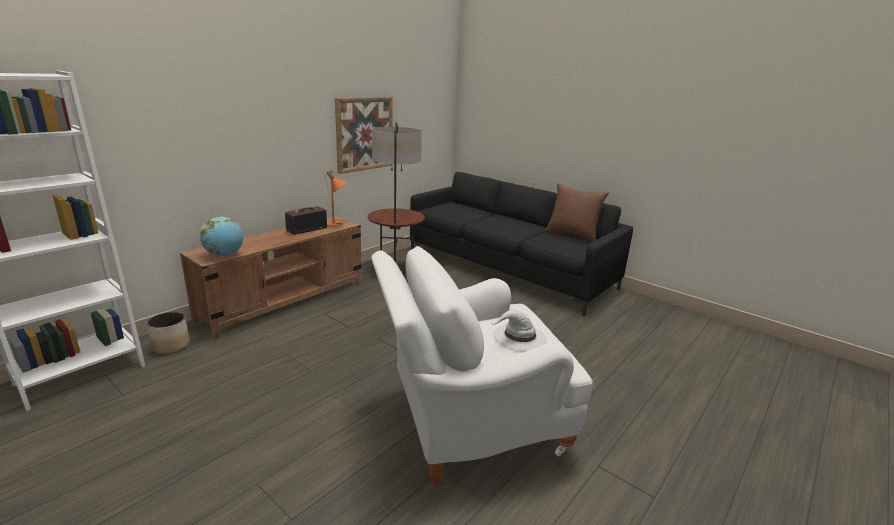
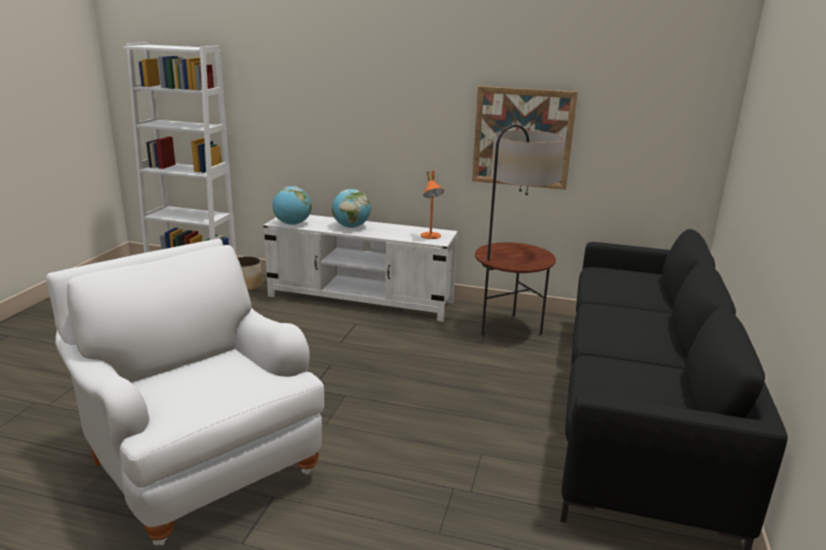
camera: 65 degrees right, 0 degrees up
(272, 239) = (351, 227): none -> globe
(285, 301) = (361, 299): brown tv stand -> white tv stand
(307, 229) = (396, 231): radio -> none
(519, 337) = (206, 387): white hat -> none
(572, 235) = (677, 390): brown pillow -> none

